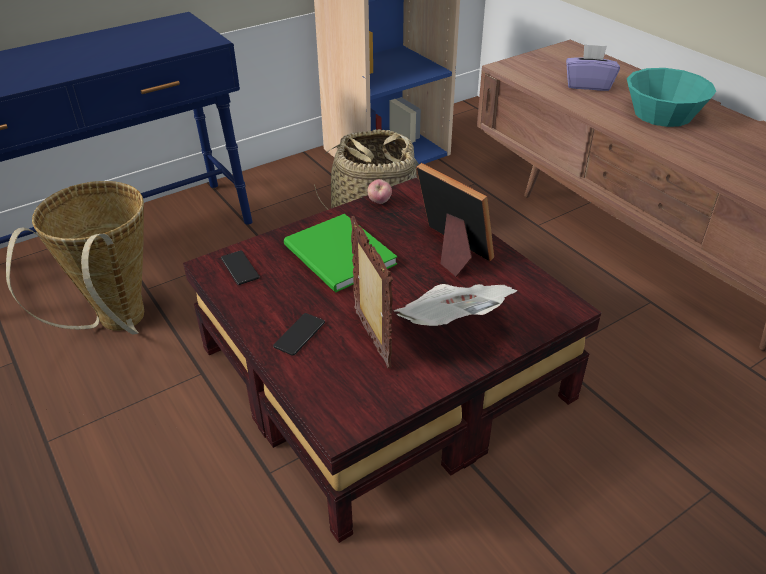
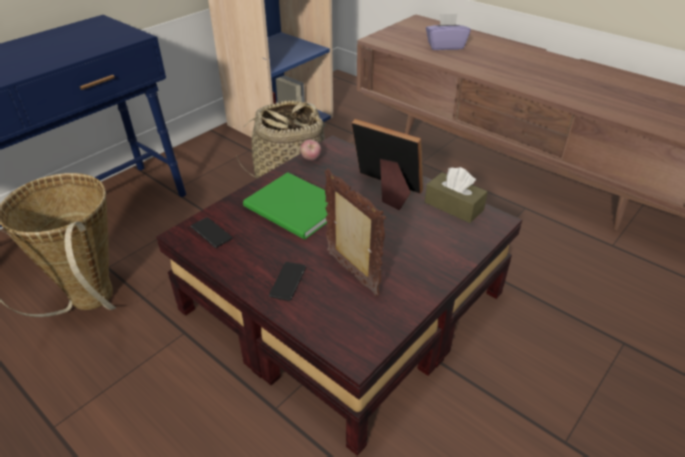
camera: 15 degrees left, 0 degrees up
(451, 324) = (411, 250): newspaper -> none
(523, 282) = (454, 206): none -> brown tissue box
(662, 113) = (509, 61): turquoise bowl -> none

